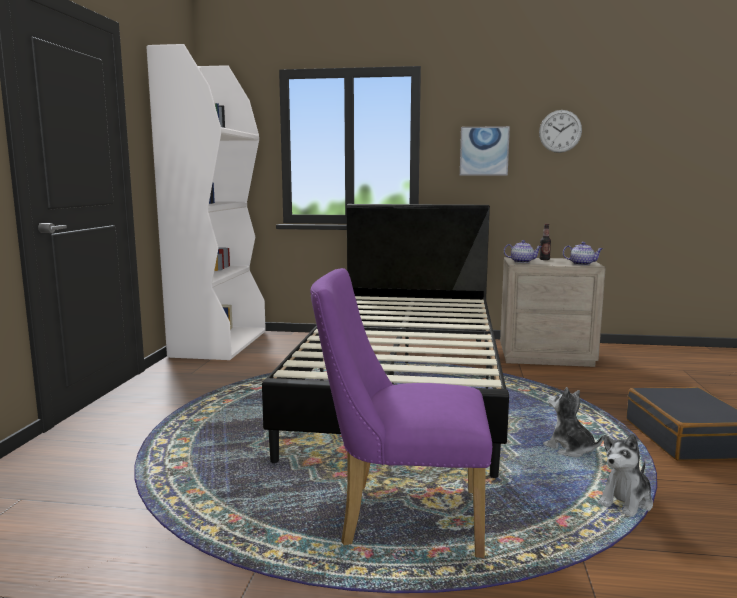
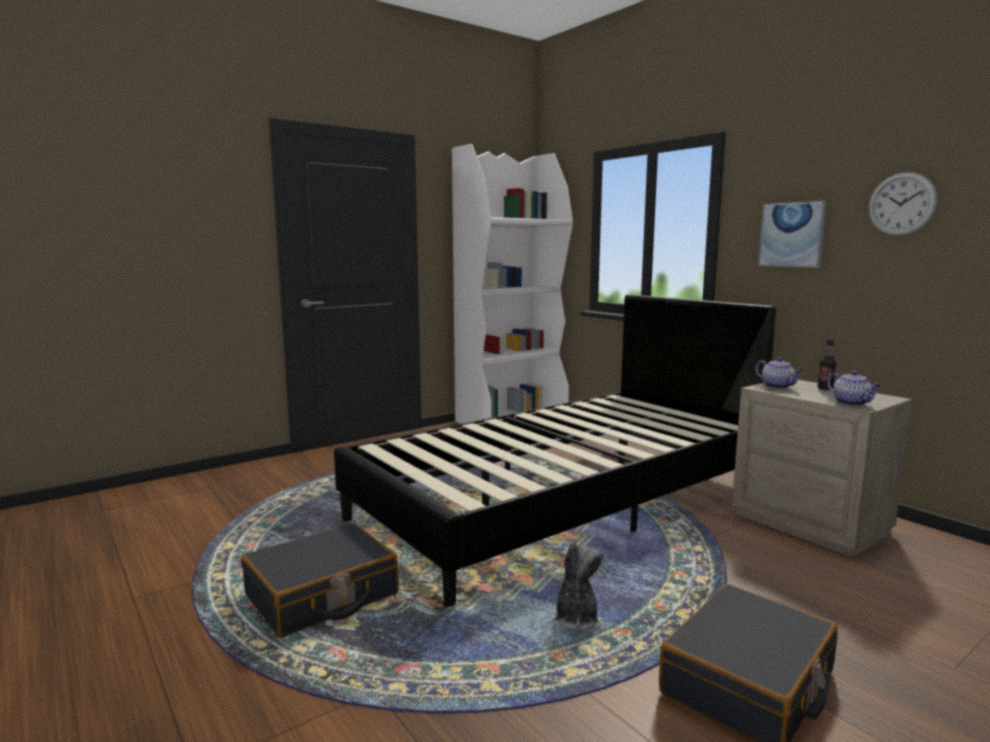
camera: 45 degrees right, 0 degrees up
(400, 517) = (322, 596): purple chair -> black suitcase
(626, 502) = (499, 691): plush toy -> none

